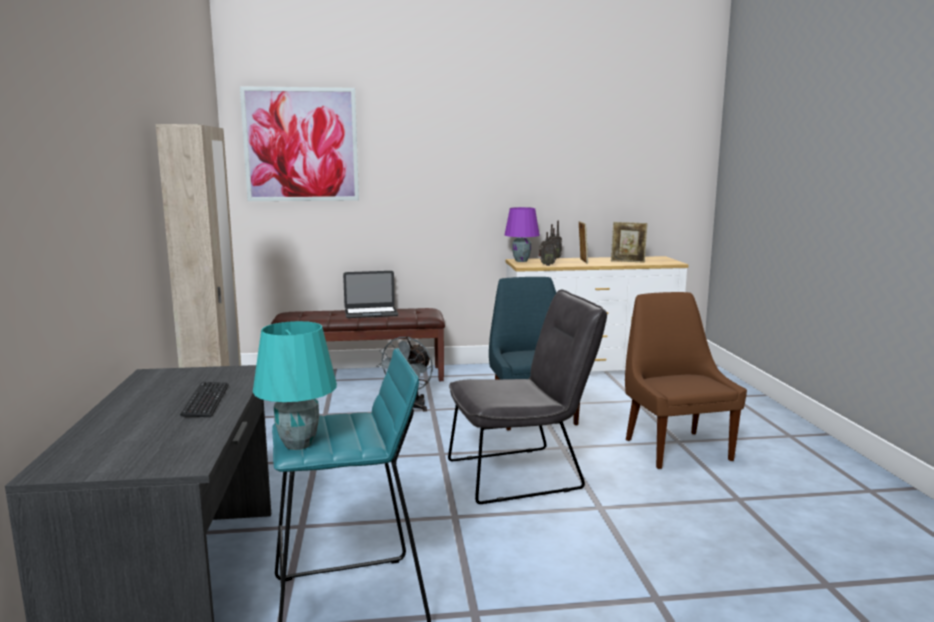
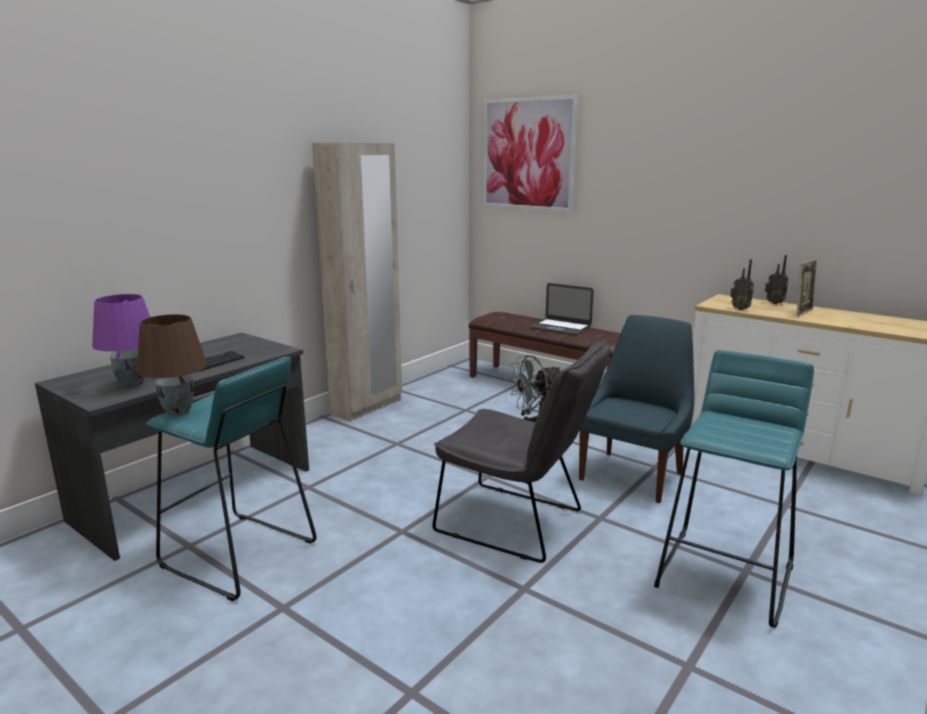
camera: 45 degrees right, 5 degrees up
(299, 444) = (179, 412): turquoise table lamp -> brown table lamp
(521, 261) = (726, 299): purple table lamp -> purple table lamp (132, 384)
(628, 261) = (868, 323): picture frame -> none
(675, 448) = (725, 575): brown chair -> turquoise stool

